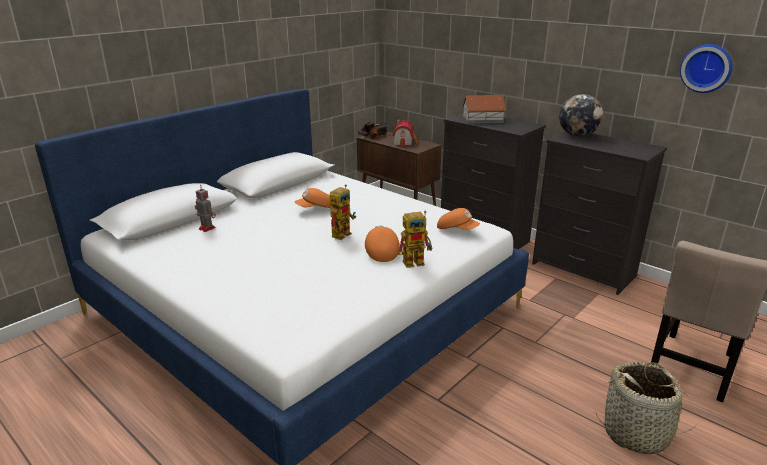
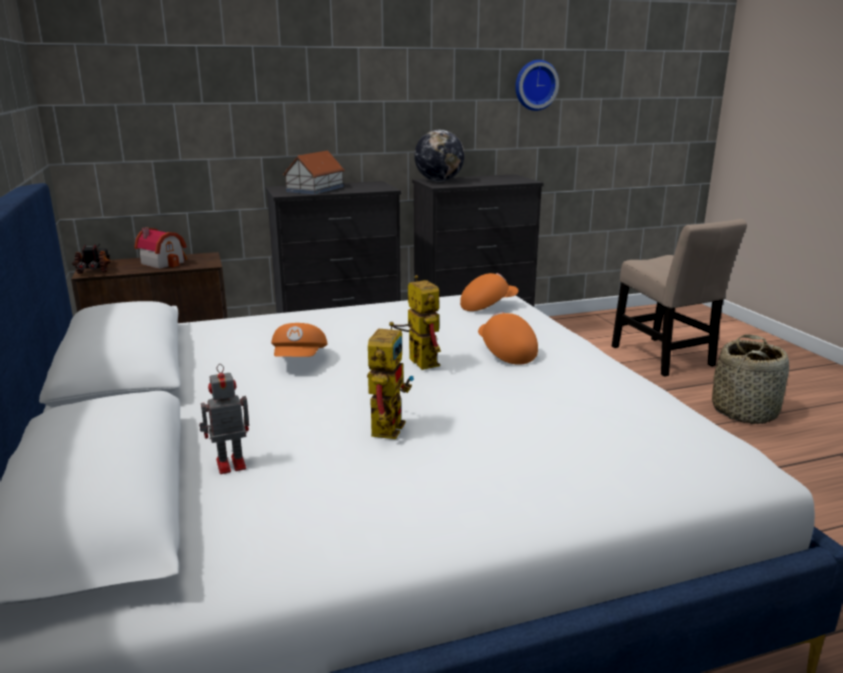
camera: 60 degrees left, 5 degrees down
(381, 252) = (505, 352): orange cap -> orange cap turned 45 degrees clockwise
(417, 261) = (553, 341): toy robot -> toy robot (386, 424)

